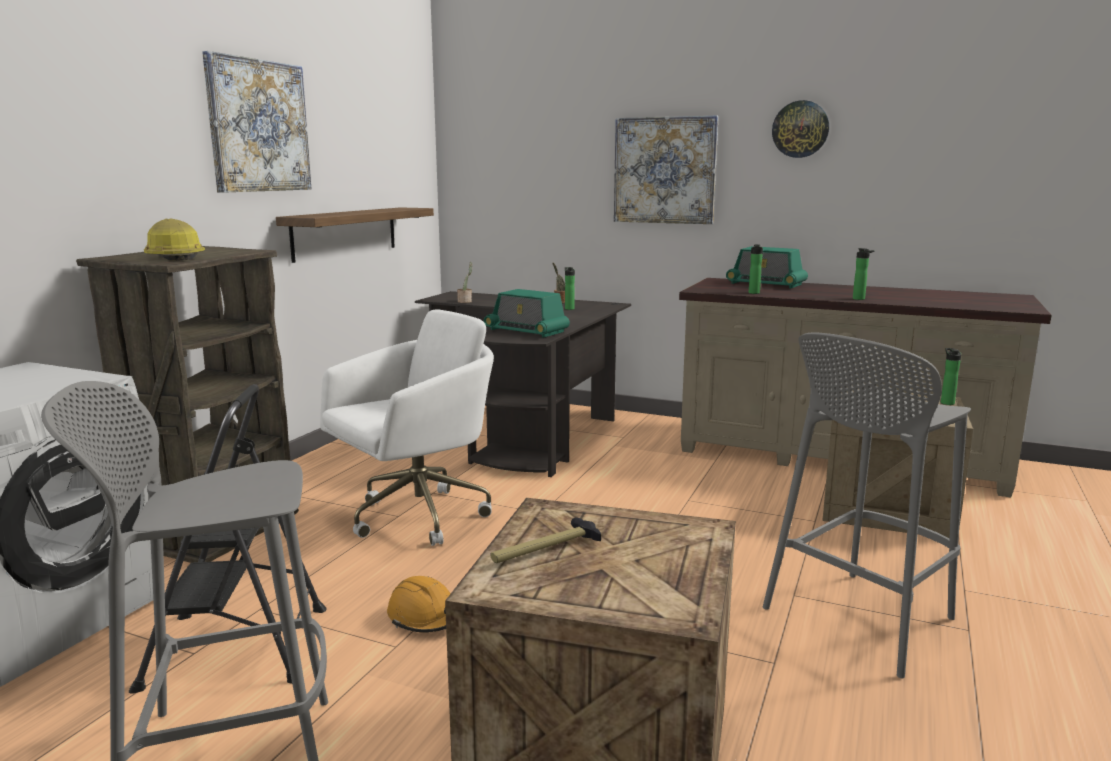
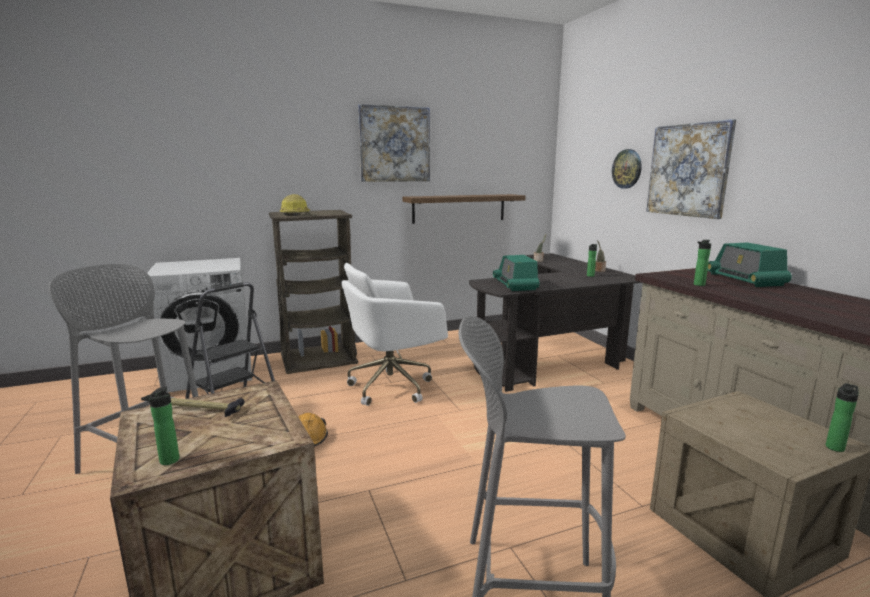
camera: 45 degrees right, 0 degrees up
(414, 519) = (394, 387): white office chair -> white office chair turned 150 degrees clockwise
(800, 129) = (813, 127): wall clock -> wall clock (627, 169)
(860, 299) = (796, 309): bottle -> bottle (167, 462)

